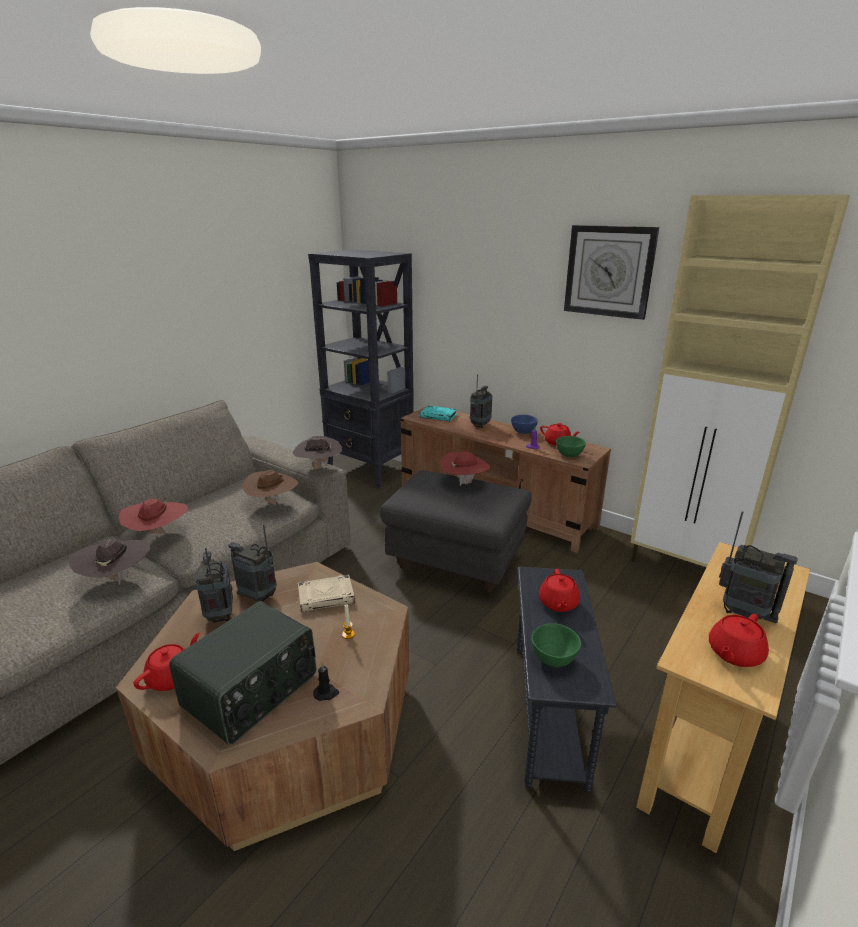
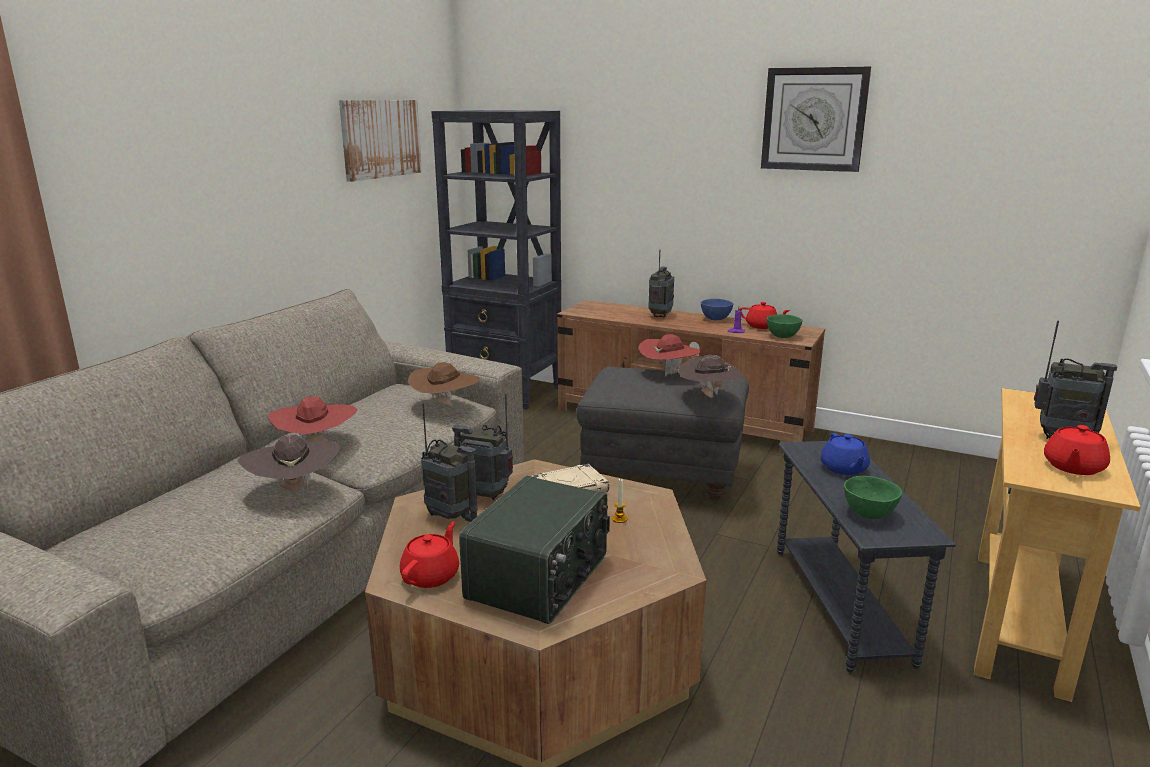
camera: 10 degrees left, 5 degrees down
(220, 616) = (450, 517): radio -> radio turned 150 degrees clockwise
(266, 276) = (380, 138): none -> picture
(318, 468) = (489, 364): brown hat -> brown hat (709, 397)
(326, 693) = (629, 570): black candle -> none
(439, 416) = (604, 309): turquoise book -> none
(558, 603) = (844, 469): red teapot -> blue teapot
(686, 568) = (927, 460): beige cabinet -> none

